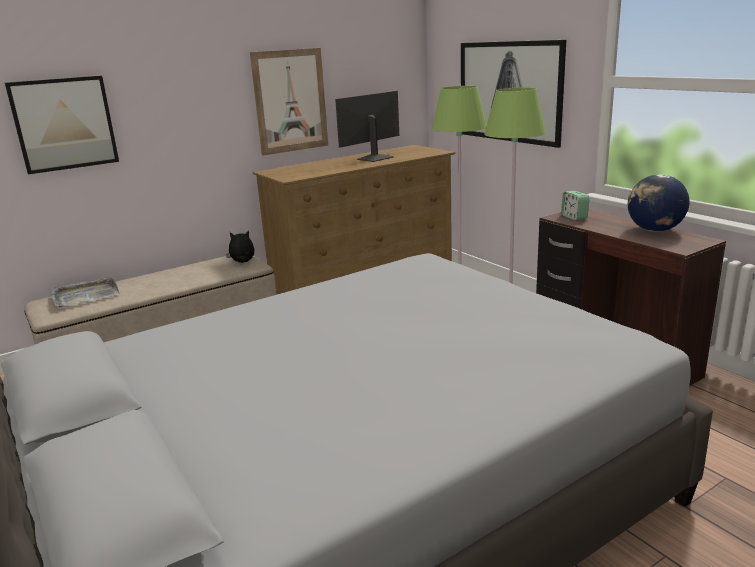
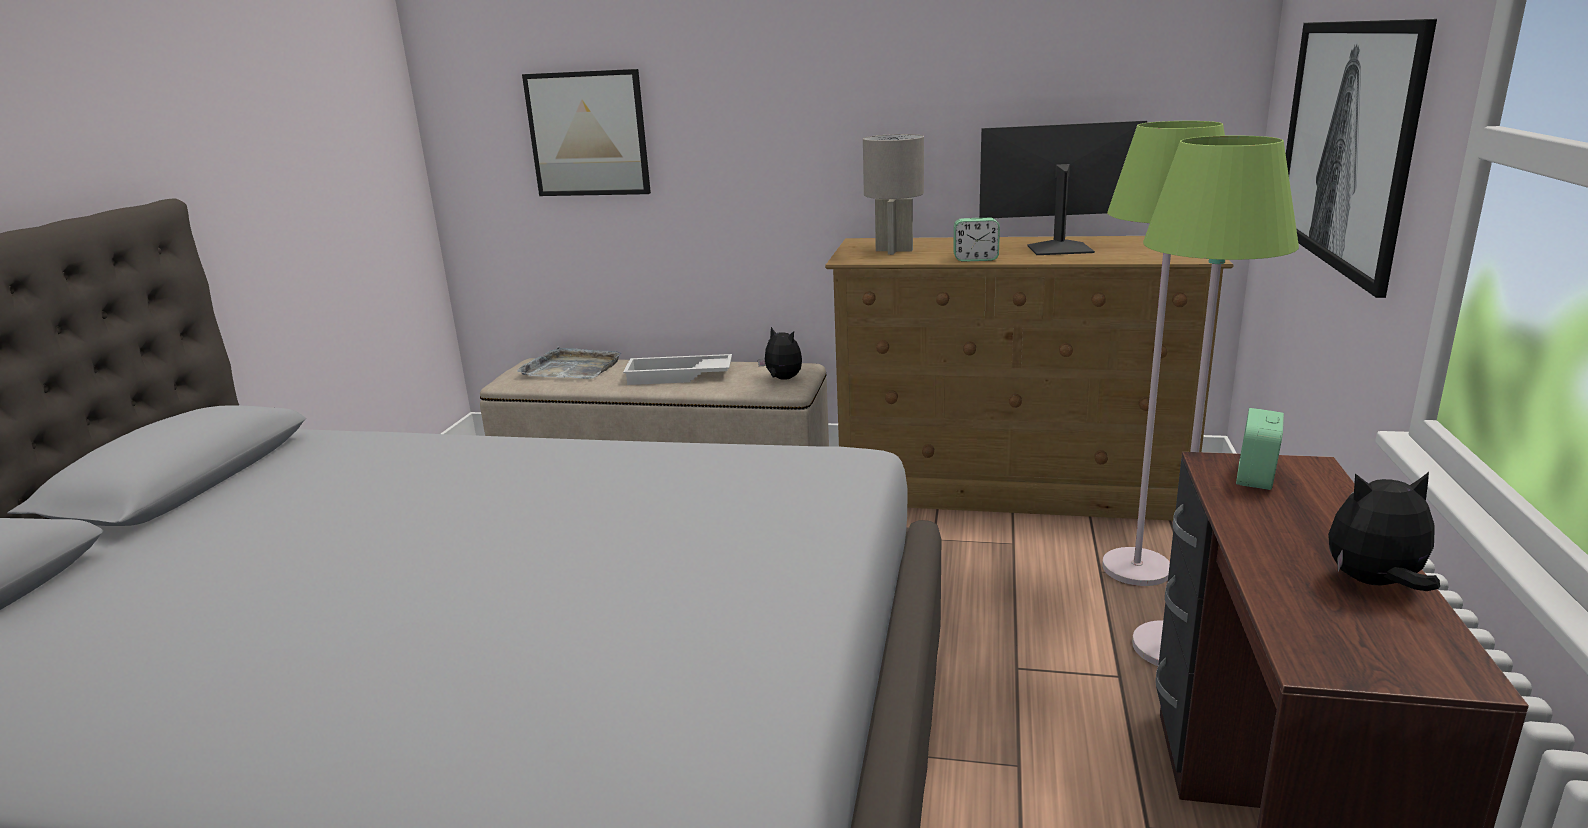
camera: 45 degrees right, 0 degrees up
(175, 278) = (678, 377): none -> white tray
(290, 101) = (935, 125): picture -> none
(300, 171) = (894, 250): none -> grey table lamp
(351, 167) = (975, 259): none -> alarm clock
(654, 230) = (1375, 584): globe -> plush toy

